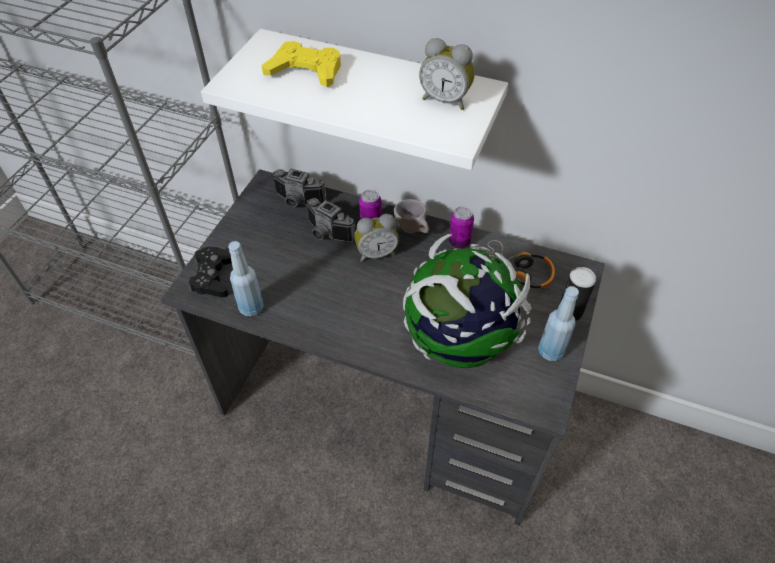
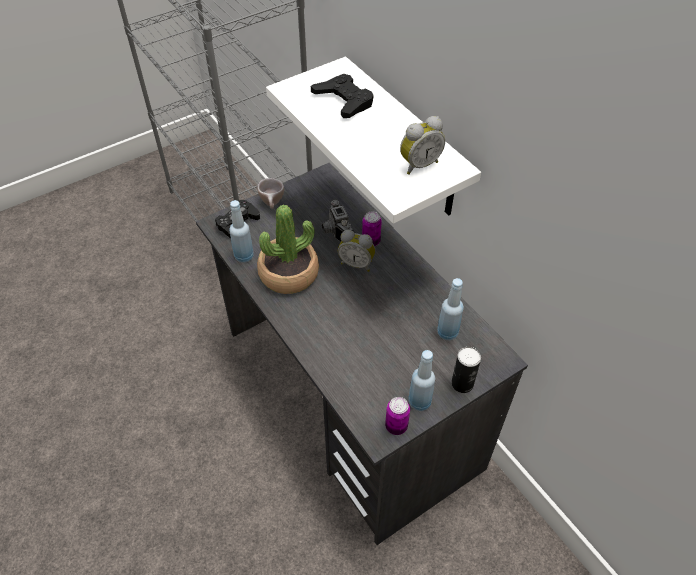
camera: 35 degrees right, 0 degrees up
(297, 201) = (335, 198): camera -> none
(305, 71) = (344, 101): yellow game controller -> black game controller
(316, 300) = (289, 274): none -> potted plant
(413, 230) = (399, 260): beige cup -> beige cup (272, 204)
(445, 100) = (418, 164): alarm clock -> alarm clock turned 90 degrees counterclockwise
(459, 242) = (425, 287): can -> can (396, 426)
(459, 341) = (359, 356): globe -> none
(516, 273) = (447, 333): headphones -> blue bottle

